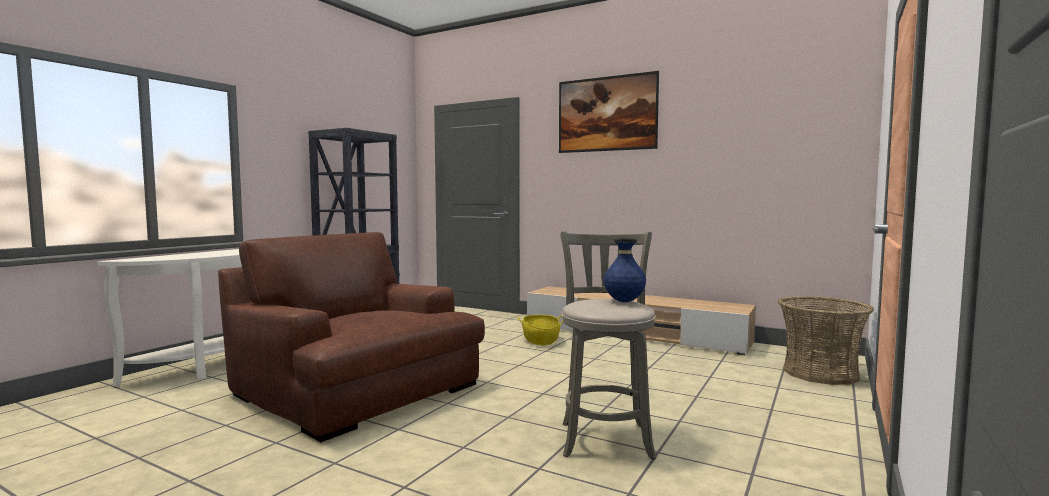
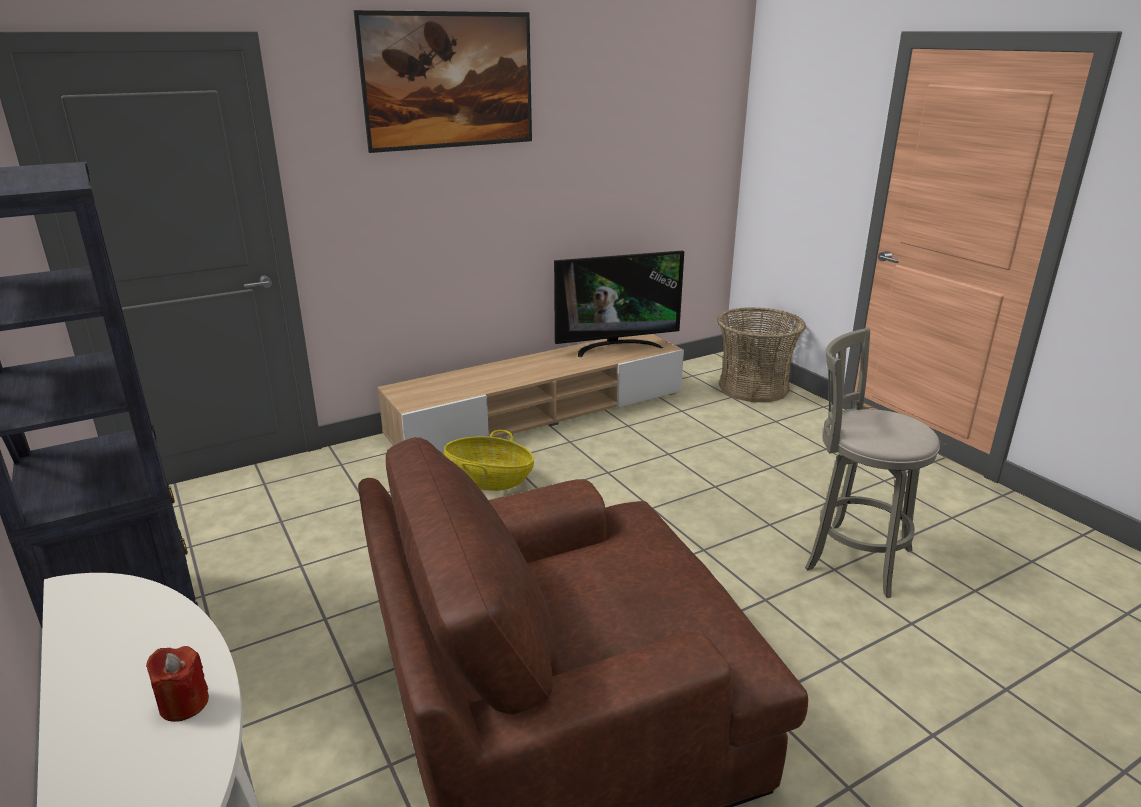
camera: 60 degrees left, 20 degrees up
(214, 254) = (184, 704): none -> red candle
(624, 302) = (880, 416): blue vase -> none
(706, 304) = (616, 347): none -> television

